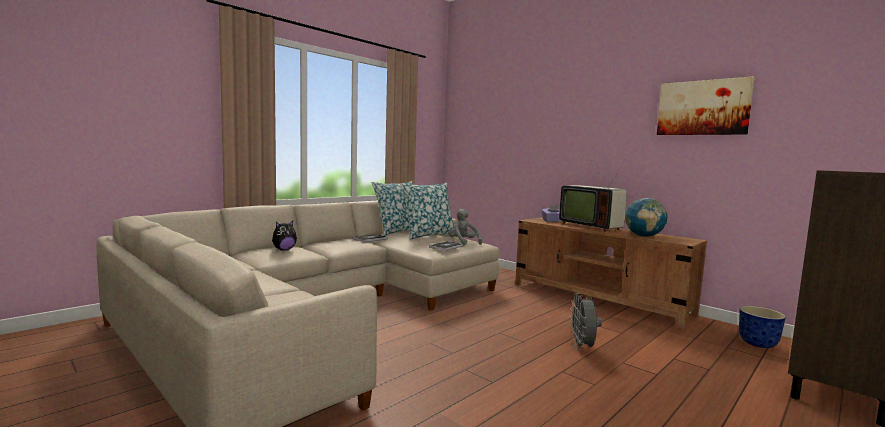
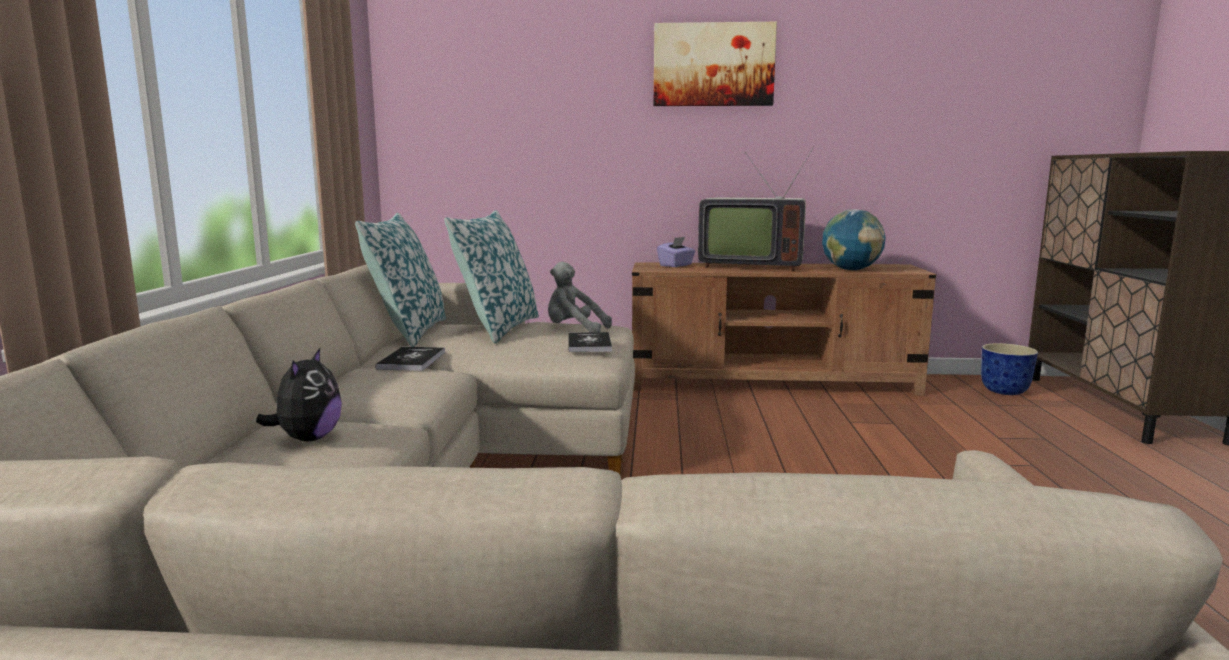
camera: 40 degrees left, 5 degrees up
(582, 348) = (911, 461): grey fan -> none
(703, 108) = (897, 66): picture -> picture (713, 65)

